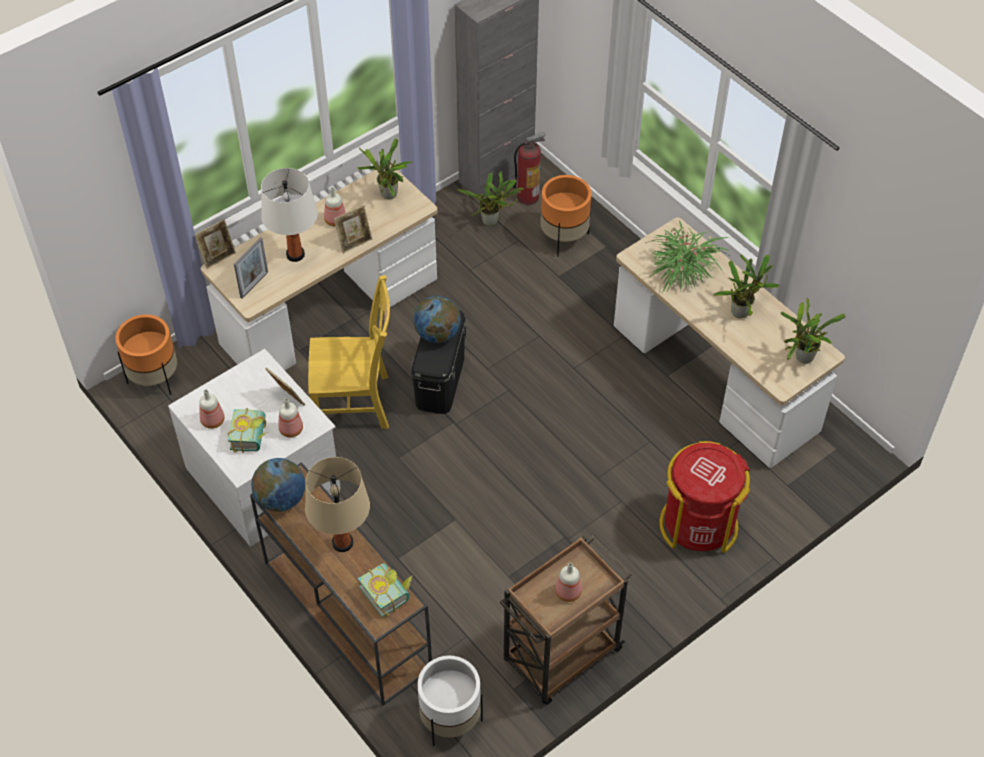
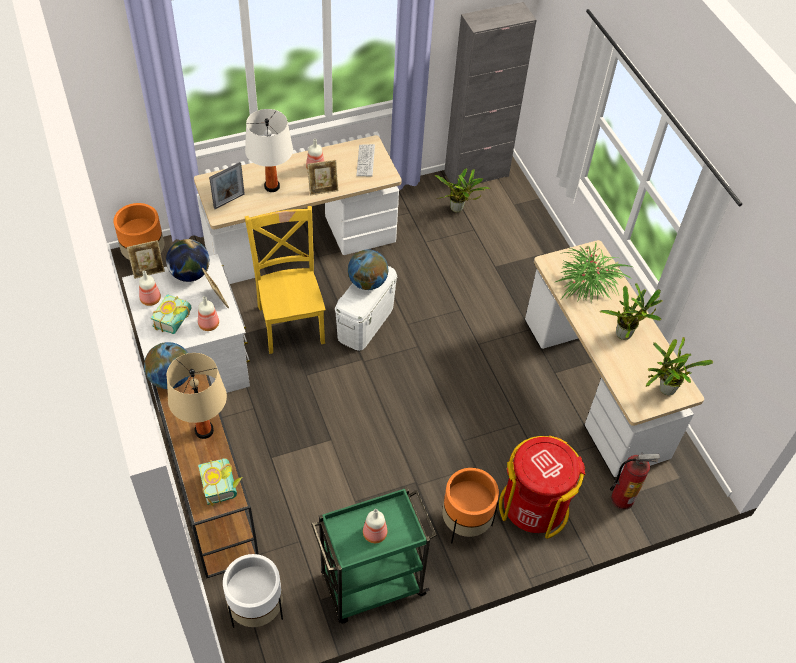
camera: 15 degrees right, 0 degrees up
(218, 257) = (211, 172): picture frame -> picture frame (148, 270)
(244, 380) = (190, 274): none -> globe
(356, 403) = (291, 322): yellow chair -> yellow chair turned 120 degrees counterclockwise
(388, 196) = (365, 161): potted plant -> keyboard
(440, 380) = (365, 322): black storage box -> white storage box
(528, 196) = (495, 197): fire extinguisher -> fire extinguisher (622, 498)
(560, 657) = (371, 585): brown cart -> green cart
(564, 238) = (511, 237): orange planter -> orange planter (465, 523)

